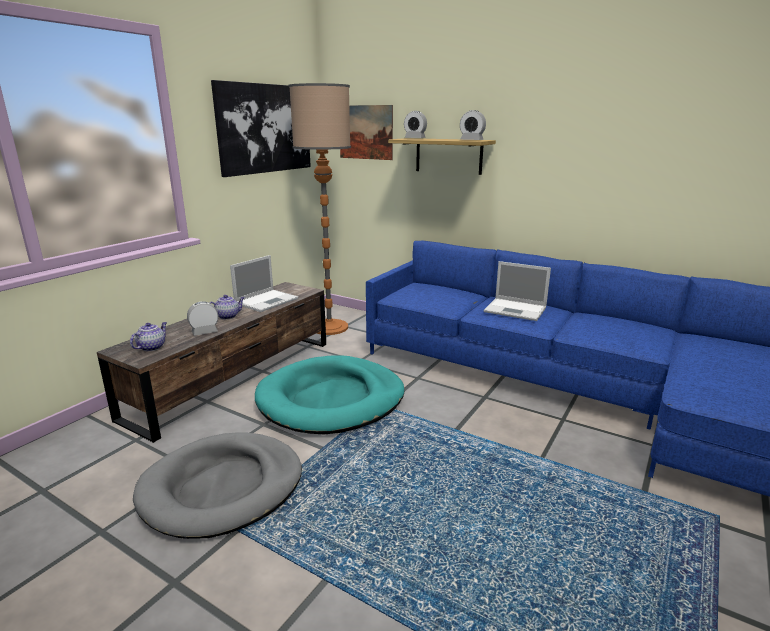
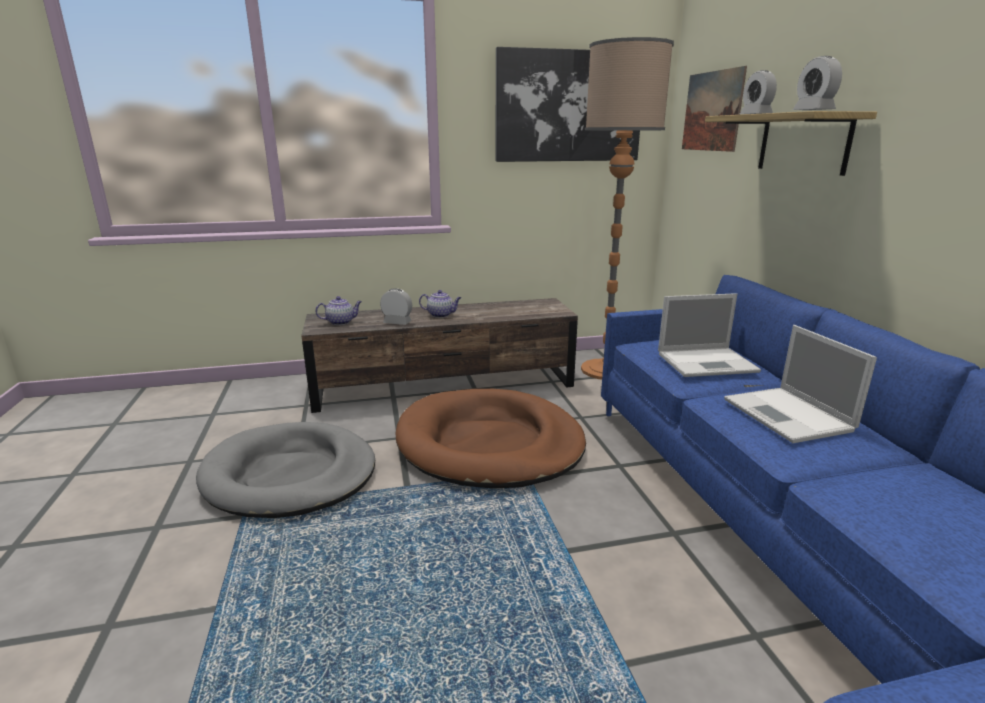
camera: 45 degrees right, 0 degrees up
(267, 300) = (501, 311): laptop -> laptop (708, 362)
(331, 399) = (489, 444): turquoise dog bed -> brown dog bed

